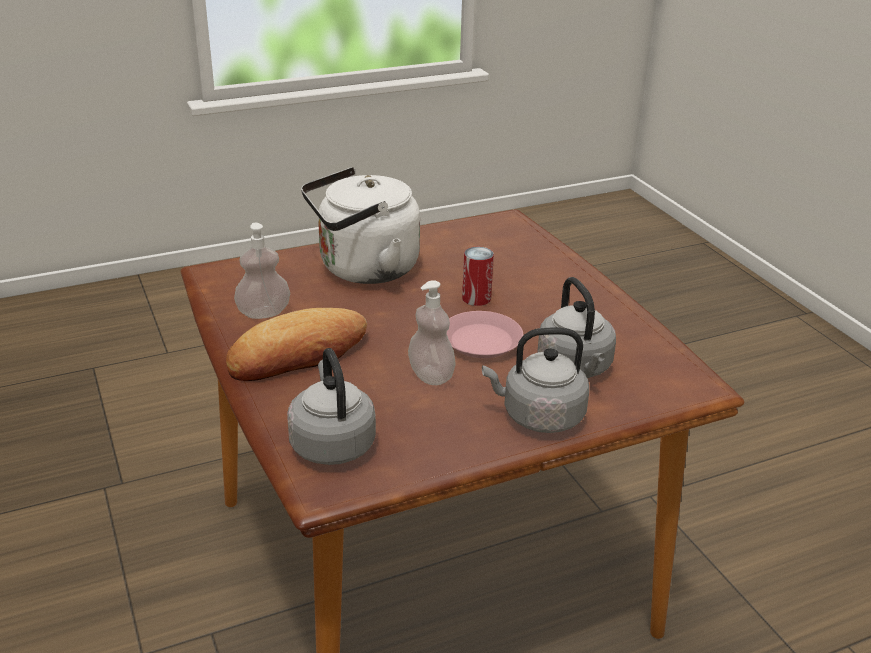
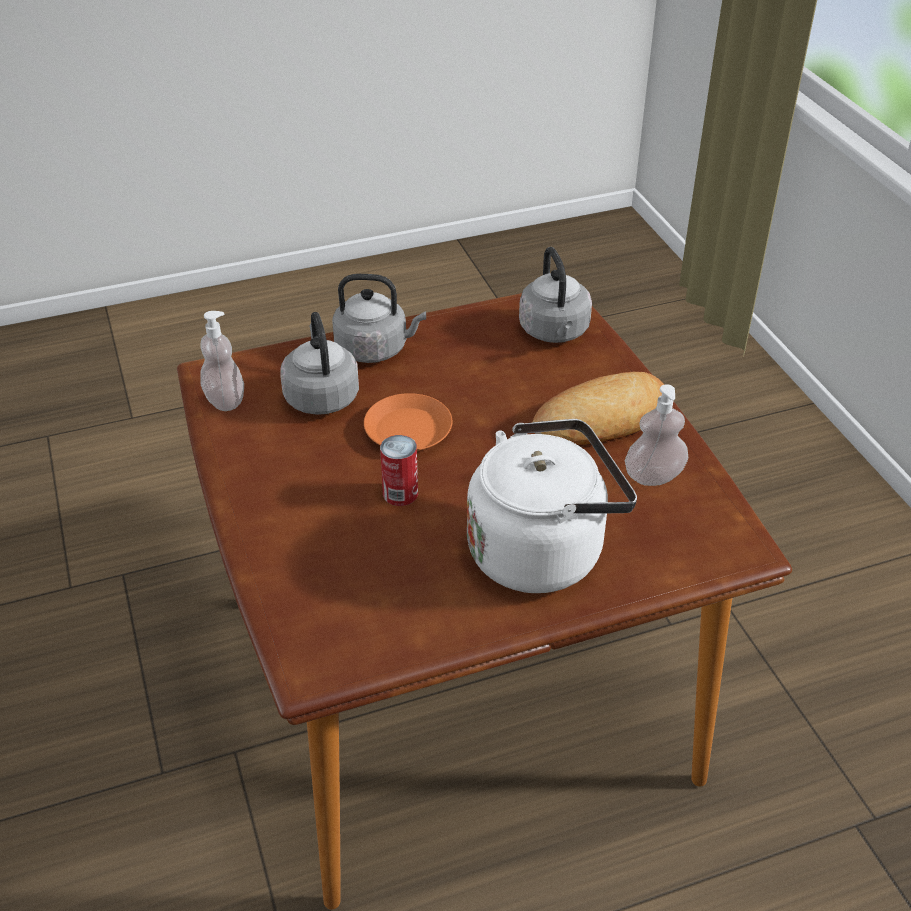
camera: 175 degrees left, 10 degrees up
(431, 375) = (466, 391): soap dispenser -> soap dispenser (225, 400)
(482, 341) = (407, 430): pink plate -> orange plate

